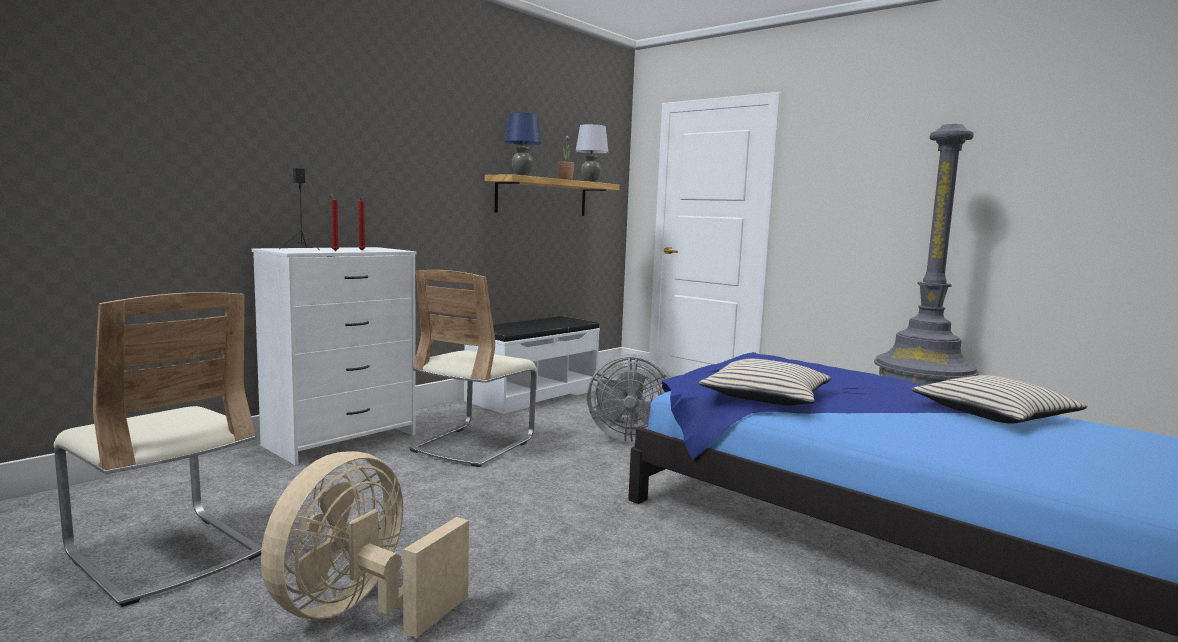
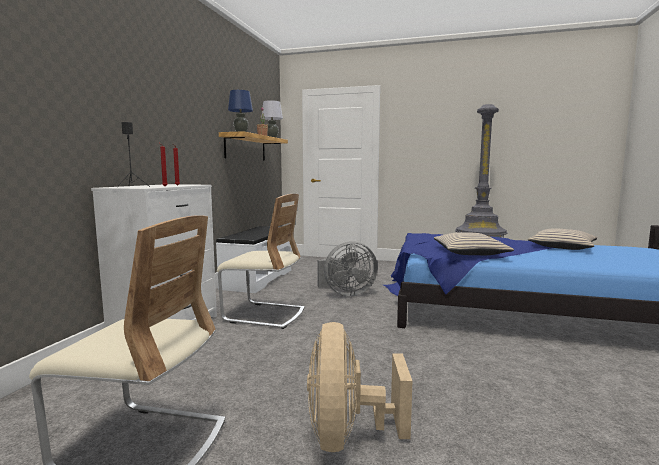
camera: 25 degrees left, 0 degrees up
(473, 445) = (264, 315): beige chair -> beige chair turned 75 degrees counterclockwise

